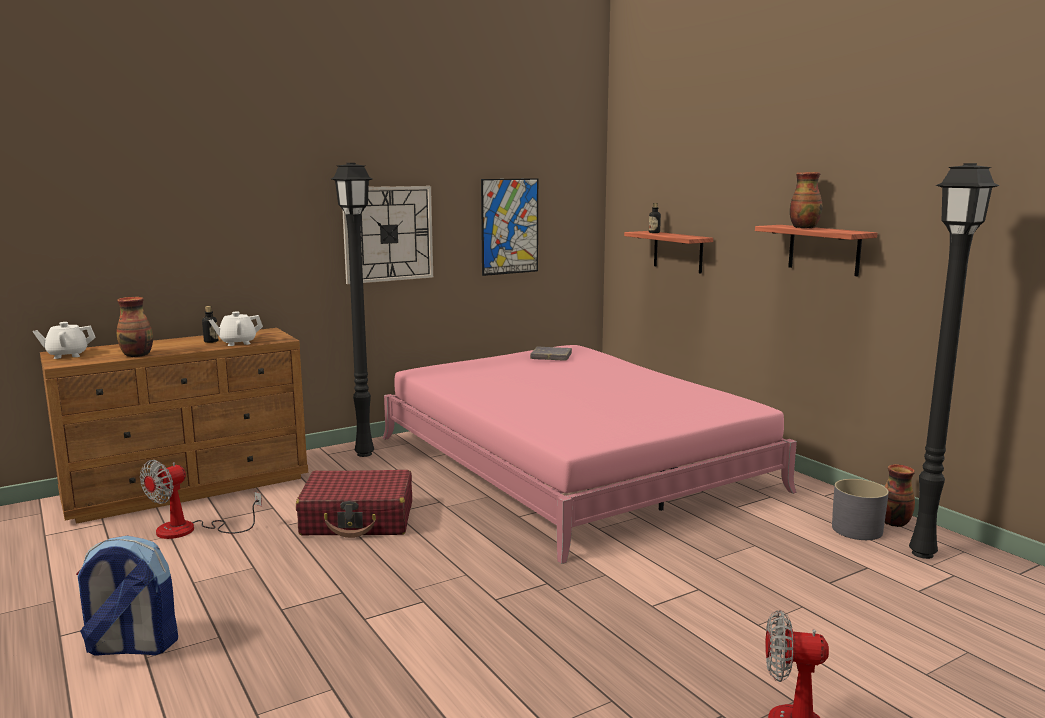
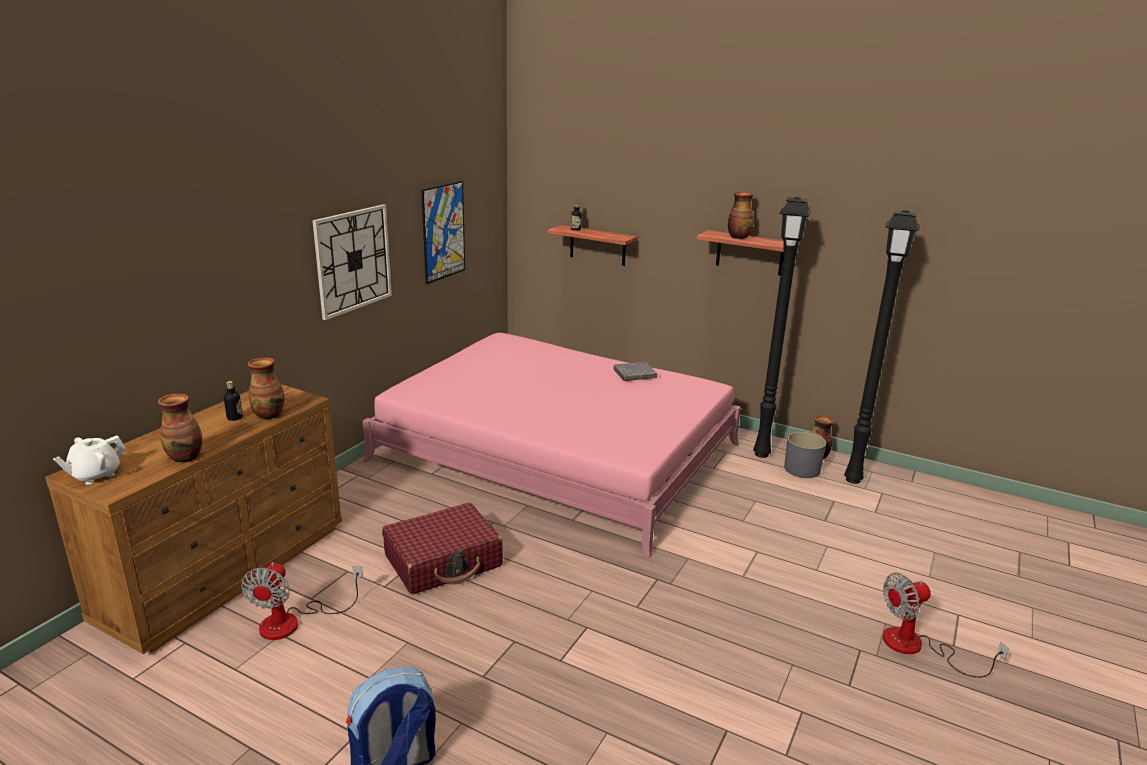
camera: 30 degrees left, 10 degrees up
(237, 343) = (269, 414): white teapot -> vase
(365, 453) = (365, 483): black floor lamp -> black floor lamp (760, 453)
(551, 357) = (502, 354): grey book -> grey book (634, 374)

